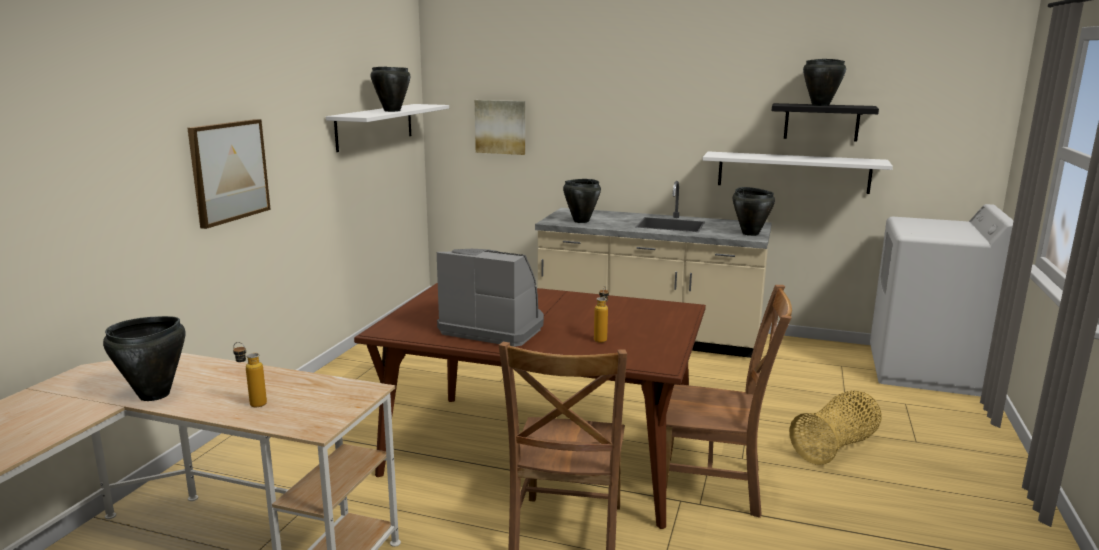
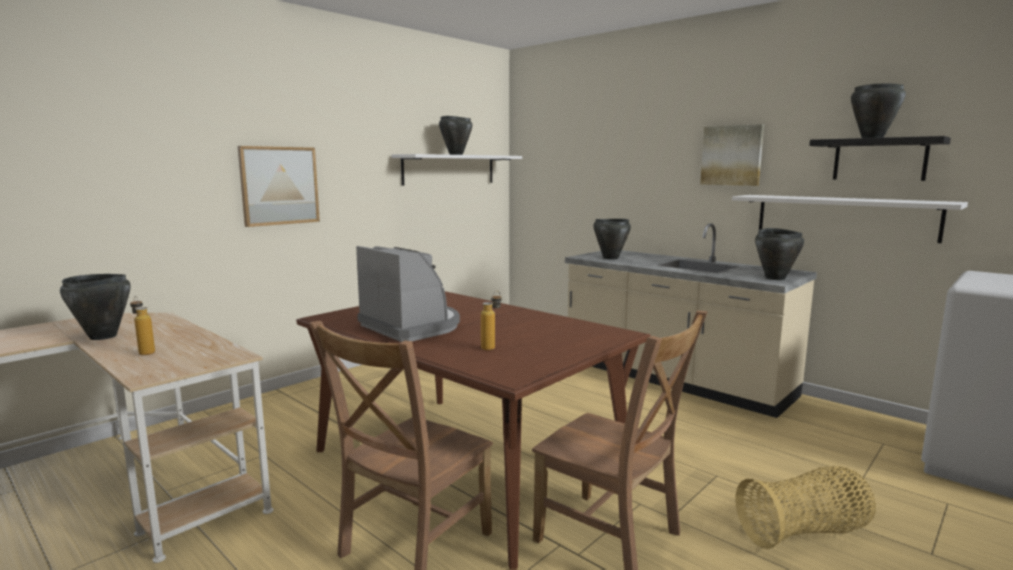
camera: 25 degrees right, 5 degrees down
(500, 127) = (565, 175): picture -> picture (732, 155)

